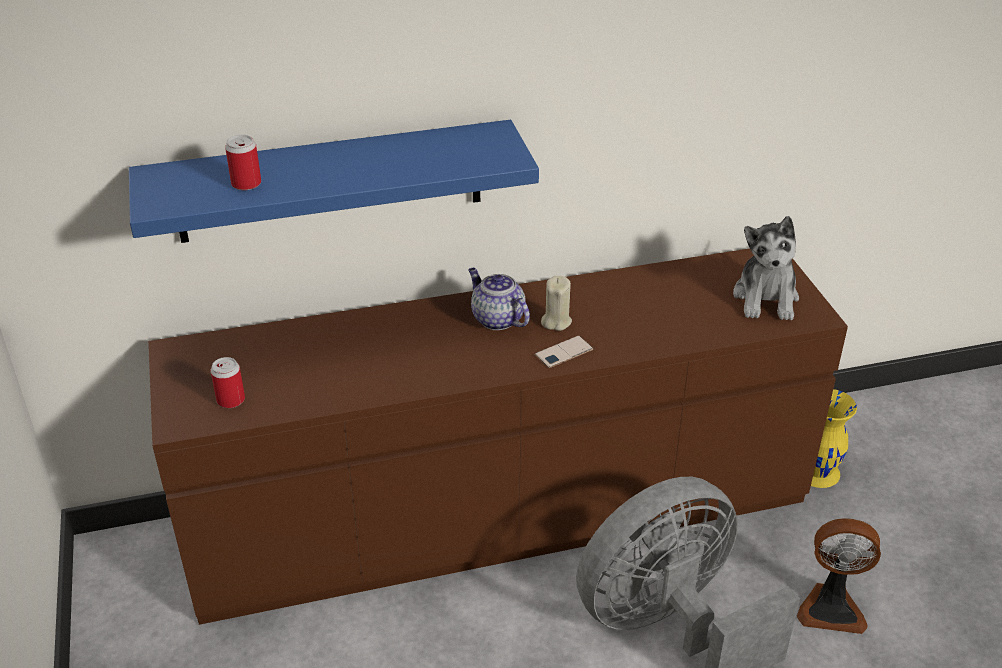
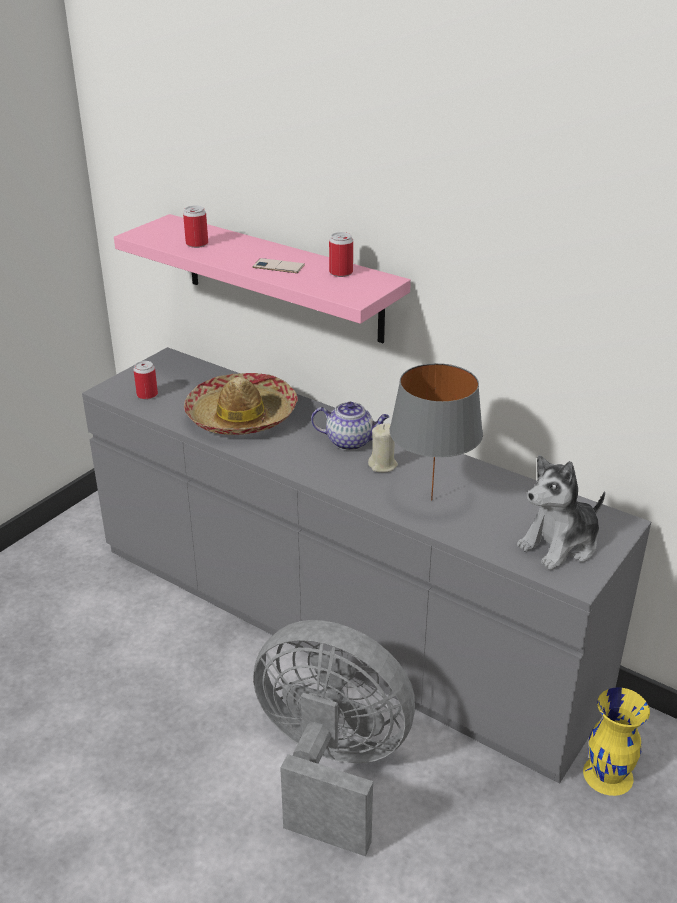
camera: 50 degrees right, 5 degrees down
(330, 182) = (282, 278): blue shelf -> pink shelf
(365, 359) = (241, 416): none -> hat
(446, 143) = (341, 273): none -> can
(496, 319) = (351, 442): teapot -> teapot turned 90 degrees clockwise
(500, 512) = (339, 619): brown dresser -> grey dresser
(564, 352) = (352, 484): phone -> phone (278, 266)
(636, 324) = (430, 499): none -> grey table lamp
(831, 607) = (459, 864): fan -> none

